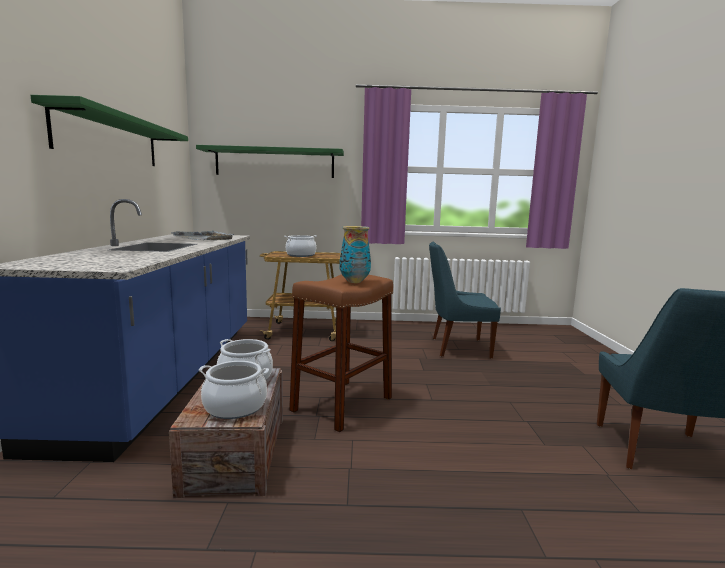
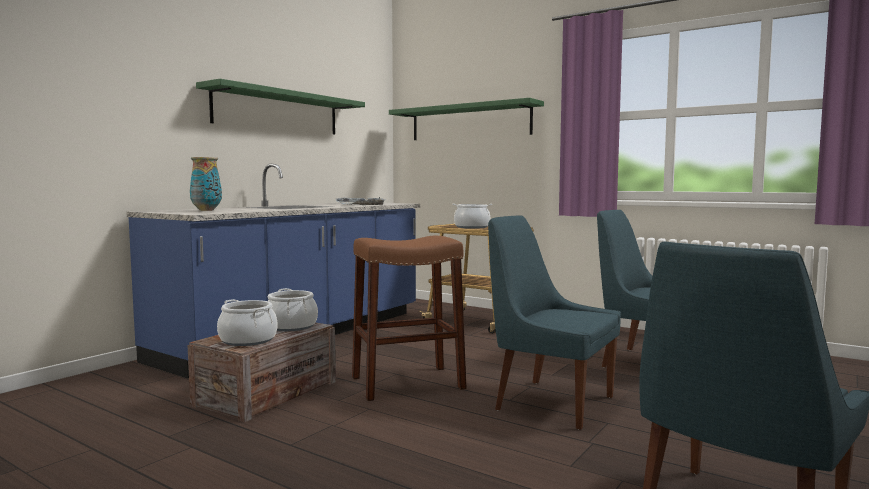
camera: 35 degrees right, 5 degrees down
(354, 281) = (413, 241): vase -> vase (206, 210)
(457, 394) = (550, 402): none -> blue chair

